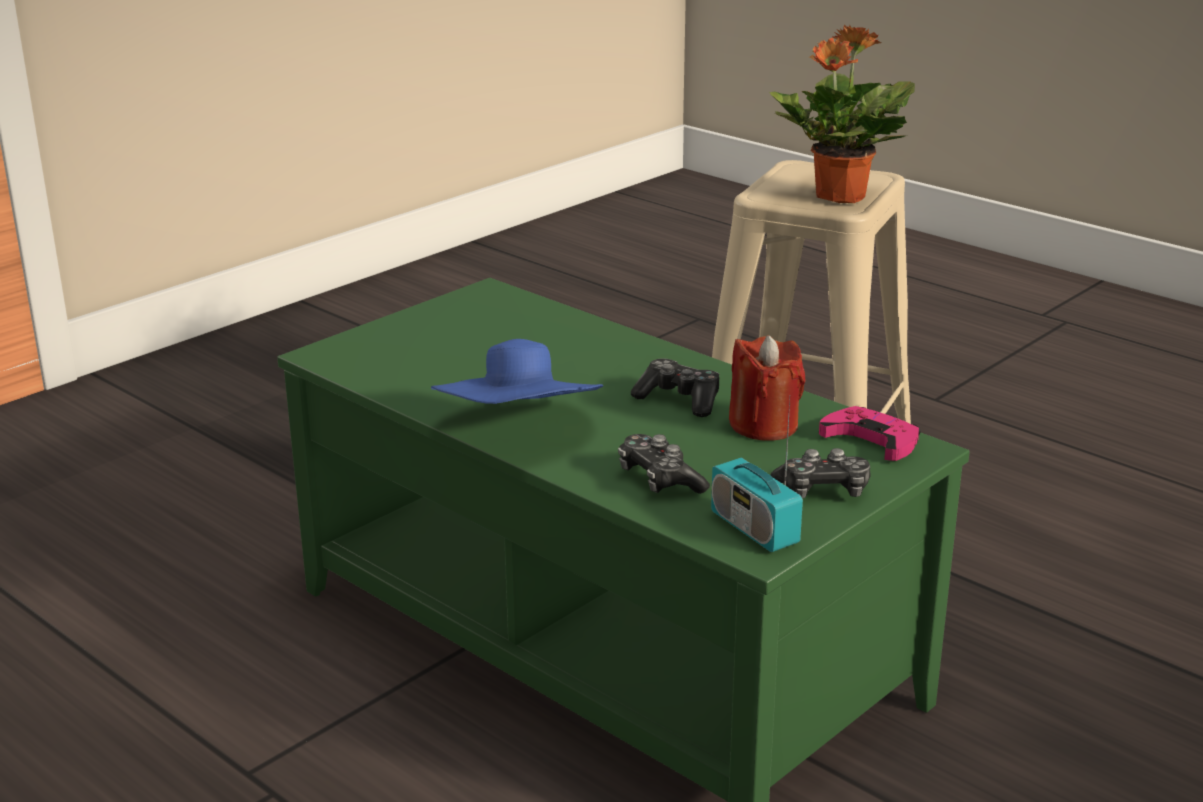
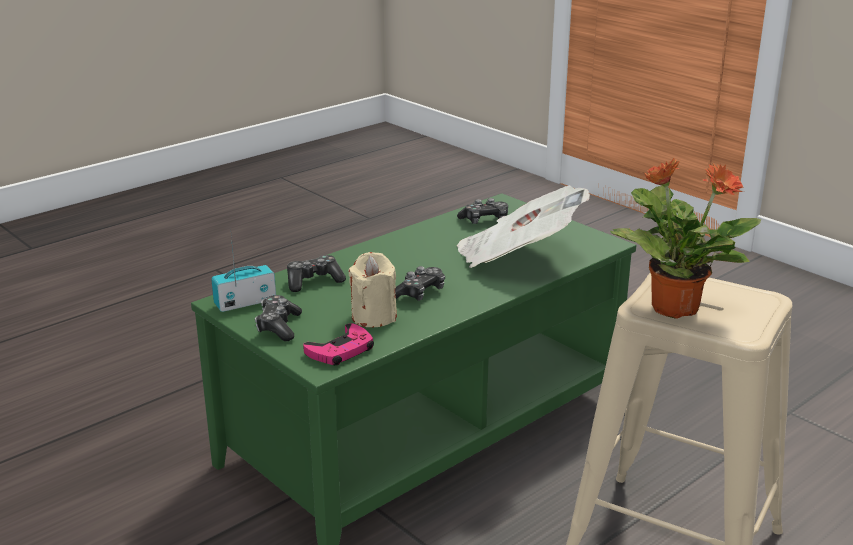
camera: 95 degrees right, 0 degrees up
(403, 364) = (485, 220): none -> game controller
(520, 432) = (386, 248): blue hat -> none
(544, 342) = (517, 257): none -> newspaper
(764, 425) = (374, 317): red candle -> beige candle

